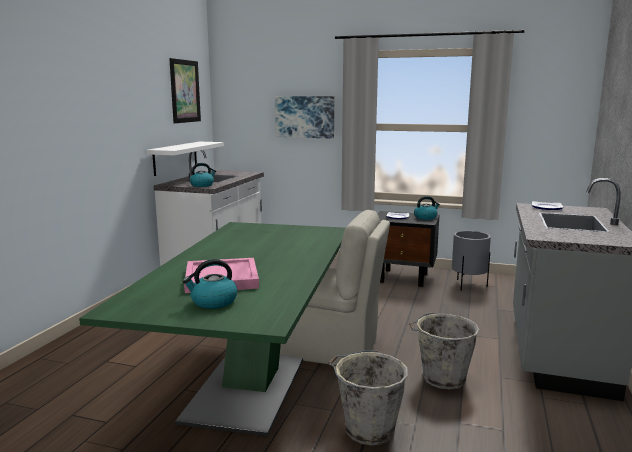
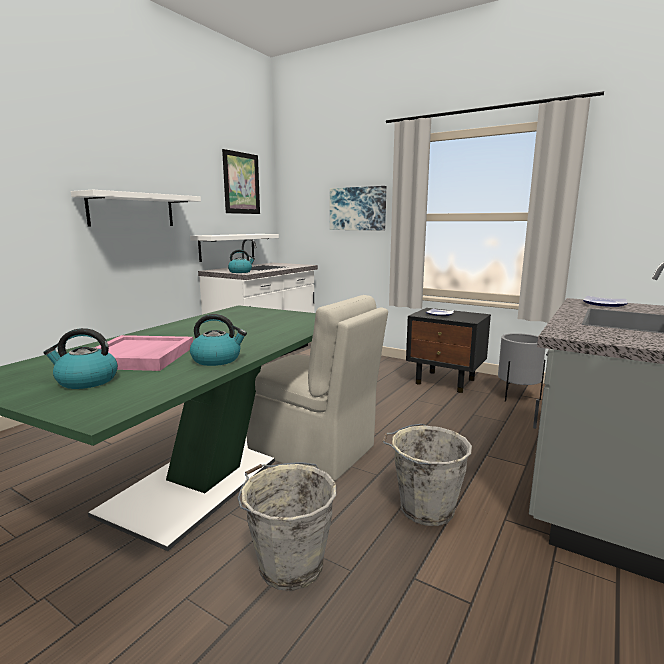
camera: 15 degrees right, 0 degrees up
(100, 129) = (132, 210): none -> white shelf
(425, 217) = (472, 316): kettle -> kettle (217, 359)

